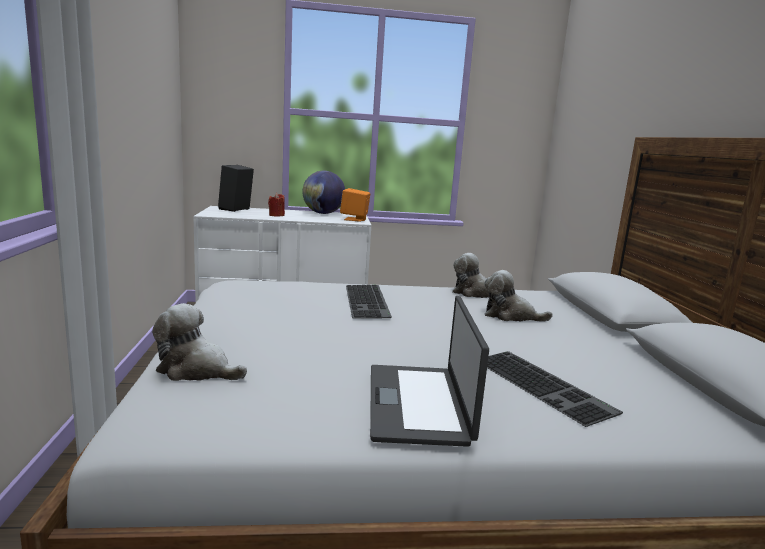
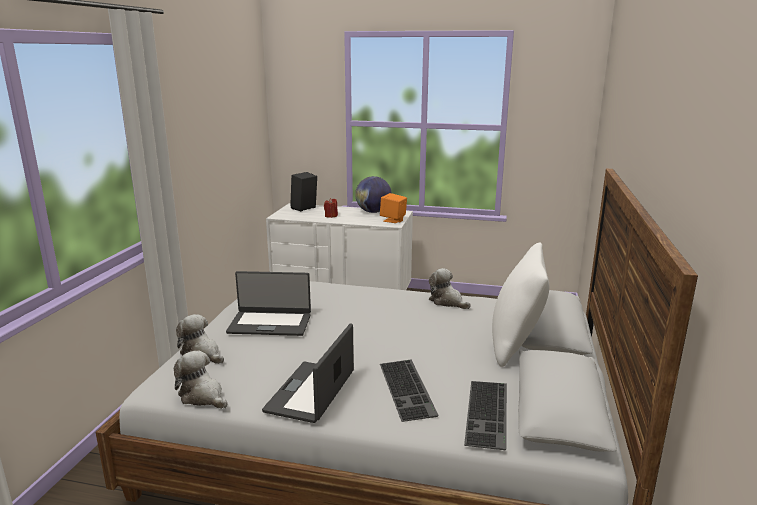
camera: 20 degrees right, 5 degrees up
(277, 324) = (270, 323): none -> laptop
(368, 301) = (350, 306): keyboard -> keyboard (489, 414)
(510, 316) = (452, 327): plush toy -> plush toy (202, 396)
(598, 328) = (515, 344): none -> white pillow

